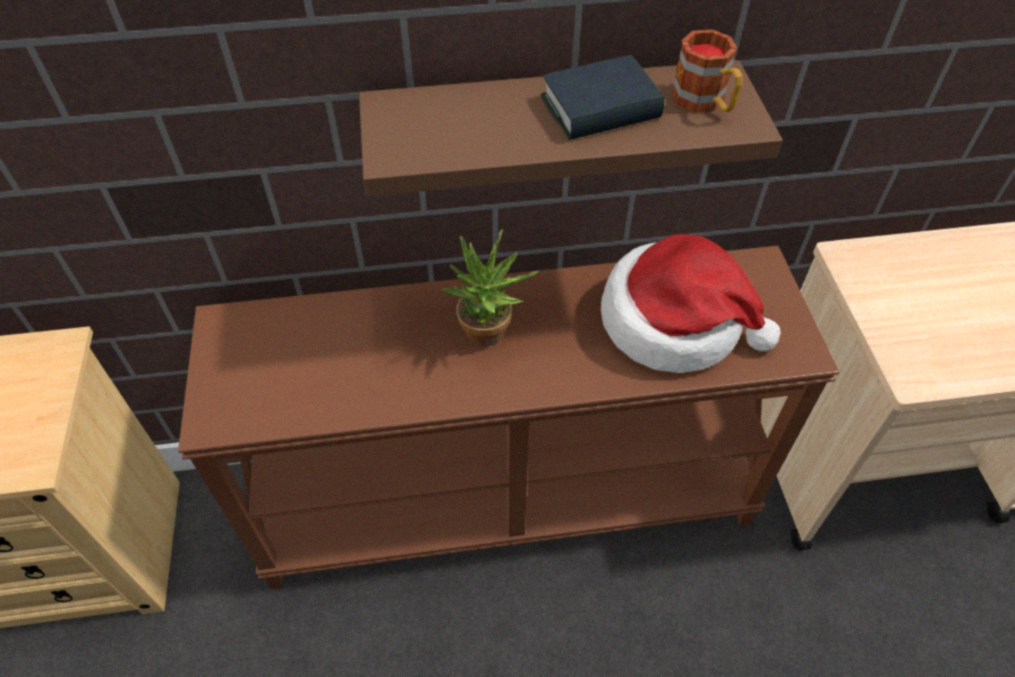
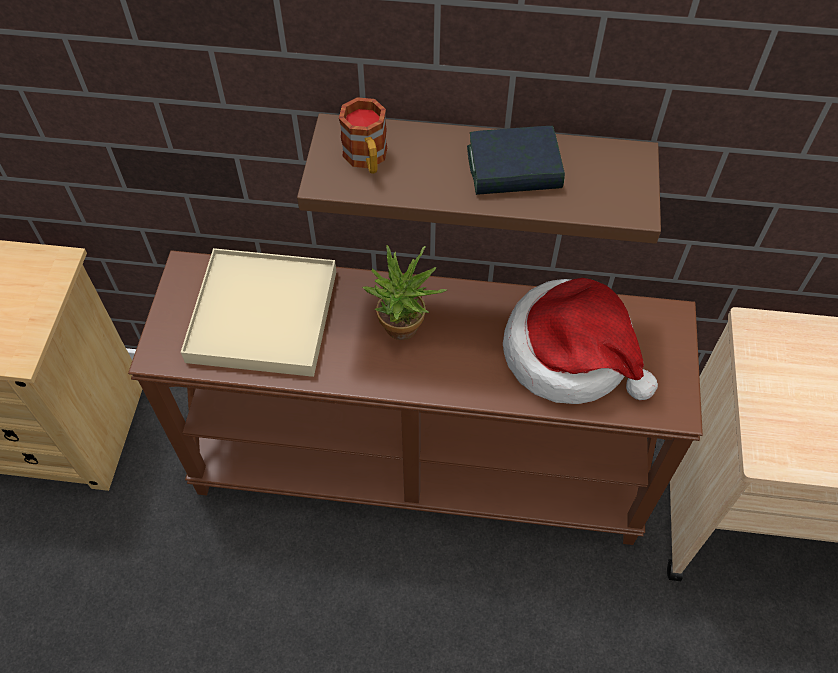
camera: 15 degrees right, 5 degrees up
(325, 354) = (263, 316): none -> beige tray
(705, 103) = (607, 181): mug -> mug (367, 159)

